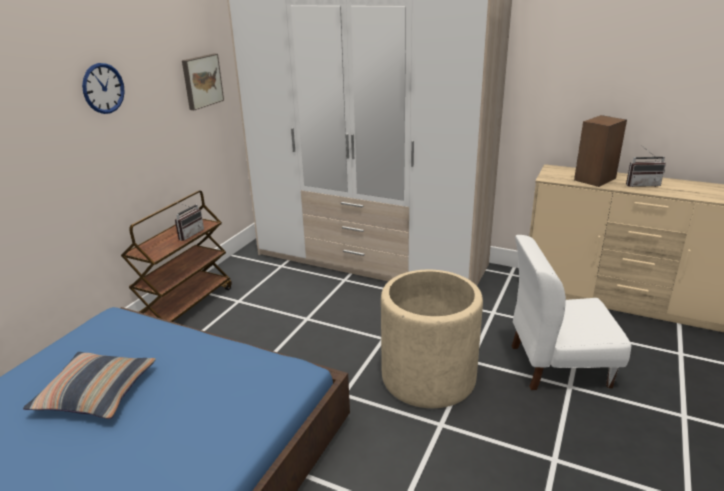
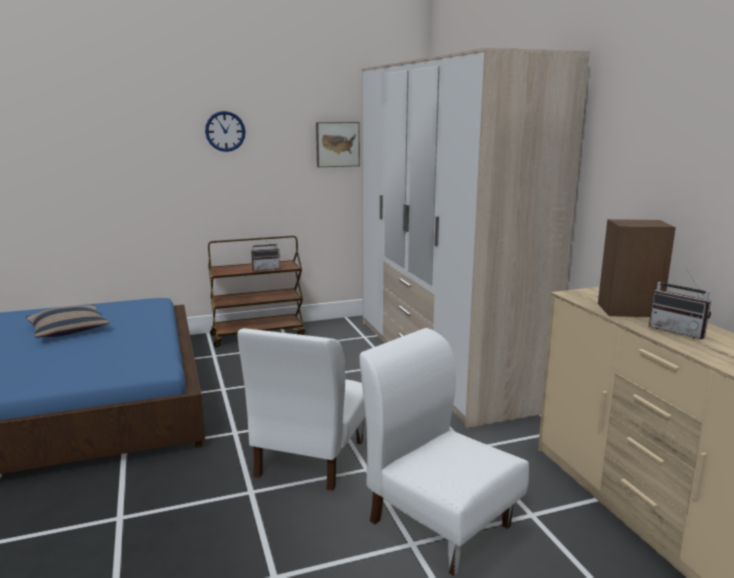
camera: 45 degrees right, 10 degrees down
(428, 377) = (309, 458): beige planter -> white chair

